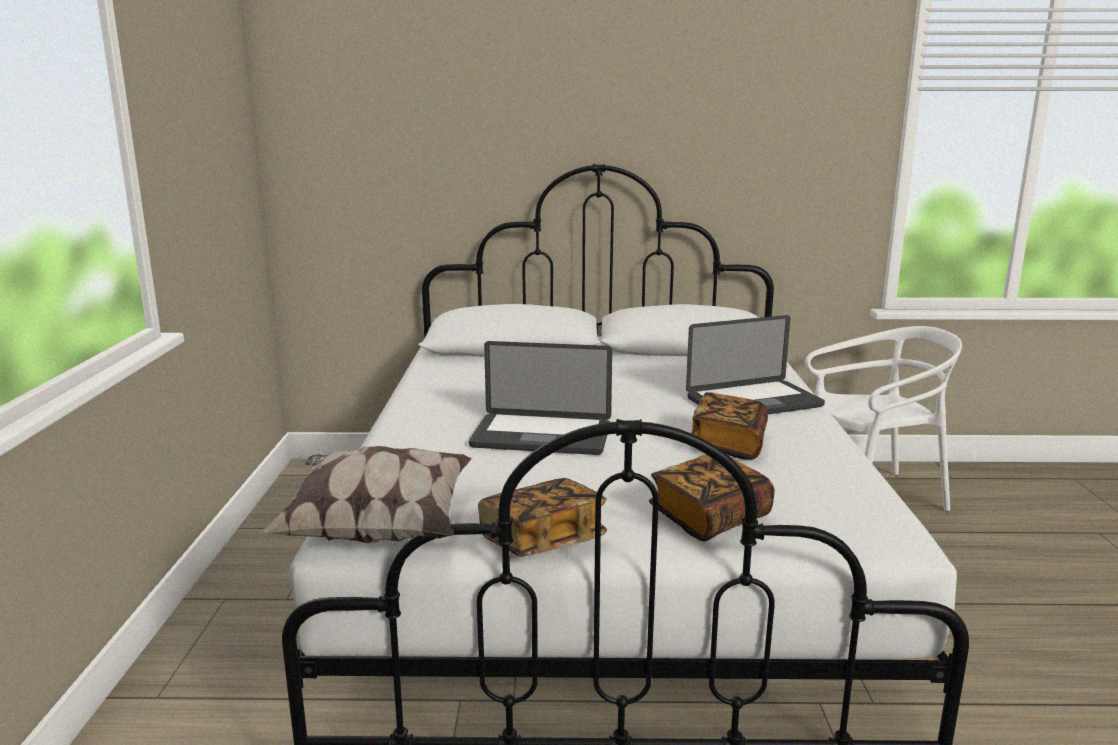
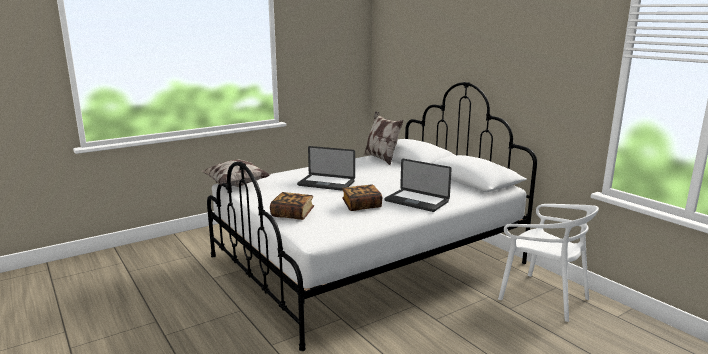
camera: 55 degrees right, 0 degrees up
(462, 360) = (381, 158): none -> pillow
(541, 436) = (326, 183): laptop -> laptop turned 45 degrees counterclockwise
(542, 540) = (251, 200): book -> none

